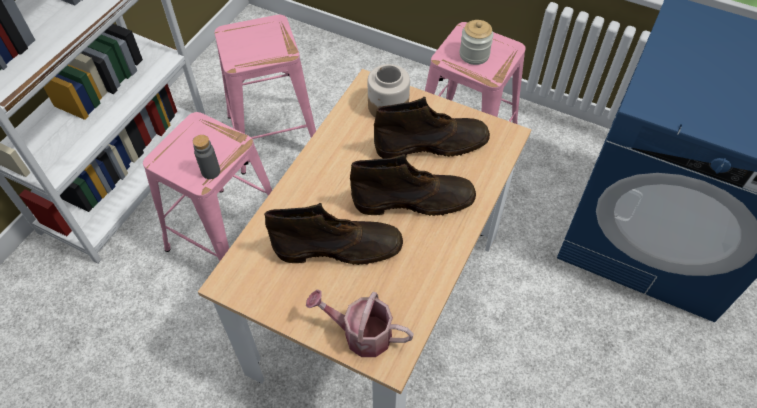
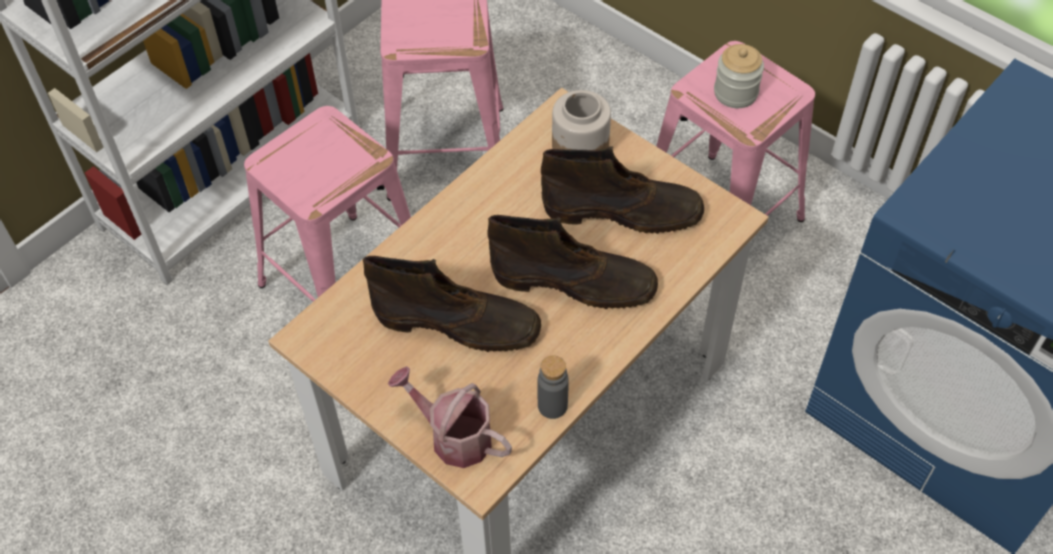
camera: 15 degrees right, 0 degrees up
(211, 172) = (327, 191): grey bottle -> grey bottle (552, 405)

